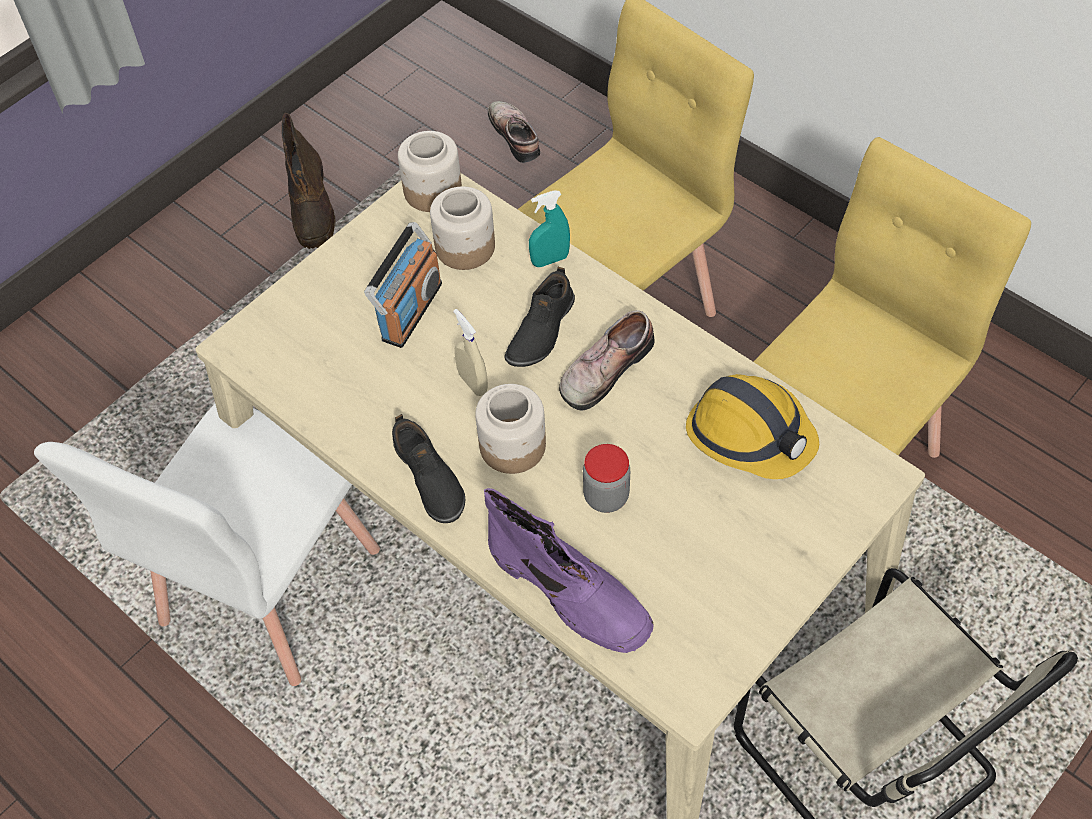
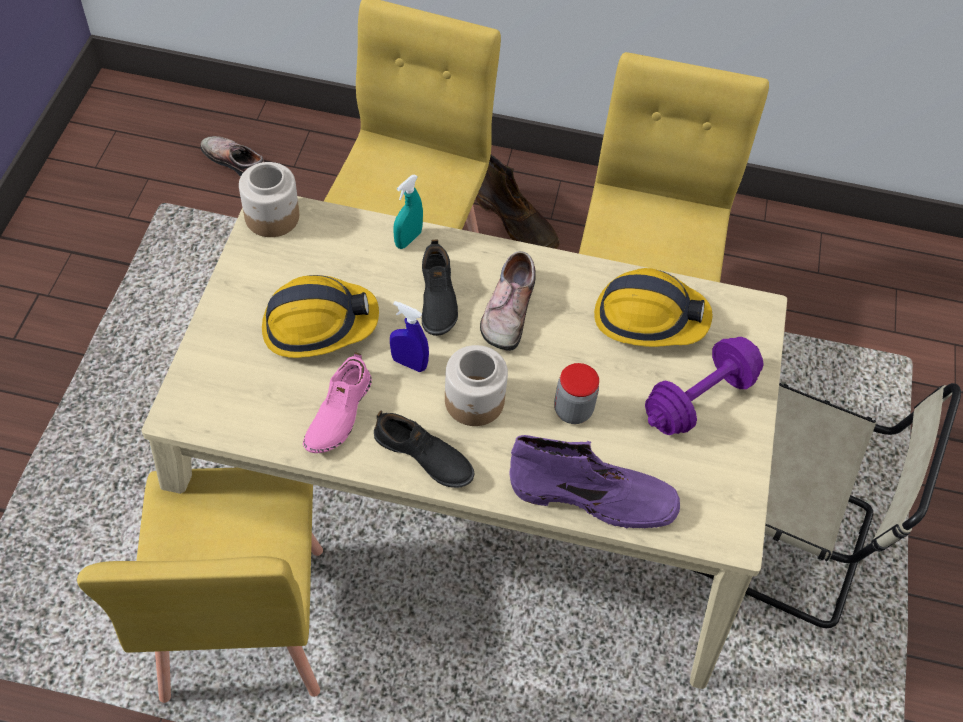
camera: 35 degrees left, 0 degrees up
(268, 587) = (242, 624): white chair -> yellow chair
(311, 208) = (87, 284): brown boot -> brown boot (516, 223)
(375, 404) = (338, 413): none -> pink shoe
(410, 311) = (318, 324): radio -> hard hat
(465, 248) = (330, 254): jar -> none
(473, 383) = (409, 363): beige spray bottle -> blue spray bottle
(748, 542) = (699, 399): none -> purple dumbbell

